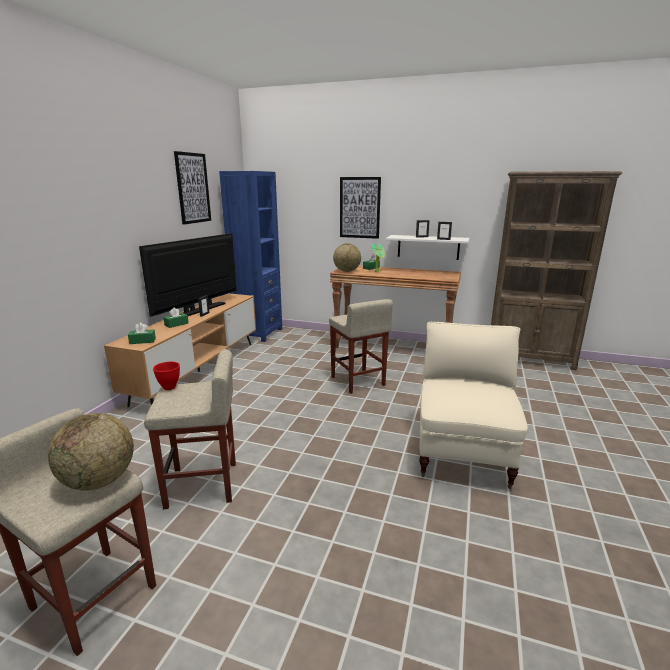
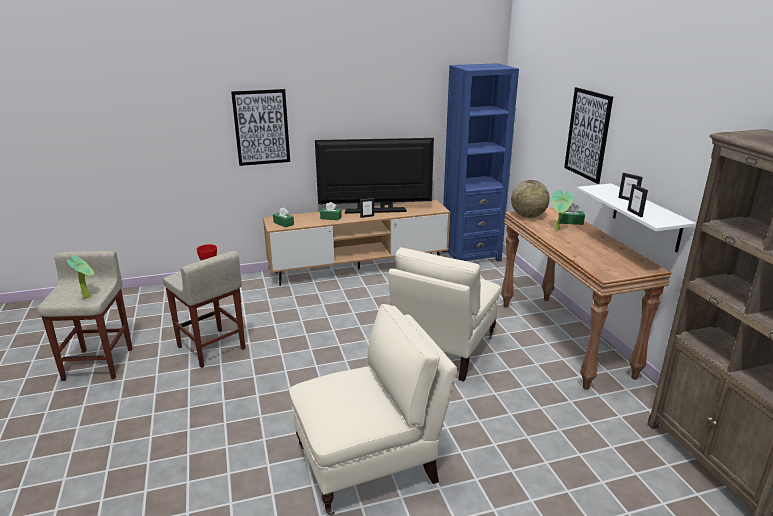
camera: 55 degrees right, 5 degrees up
(99, 481) = (88, 296): globe -> potted plant
(193, 188) = (404, 85): picture -> picture (261, 127)
(358, 381) = (443, 349): beige stool -> beige armchair

